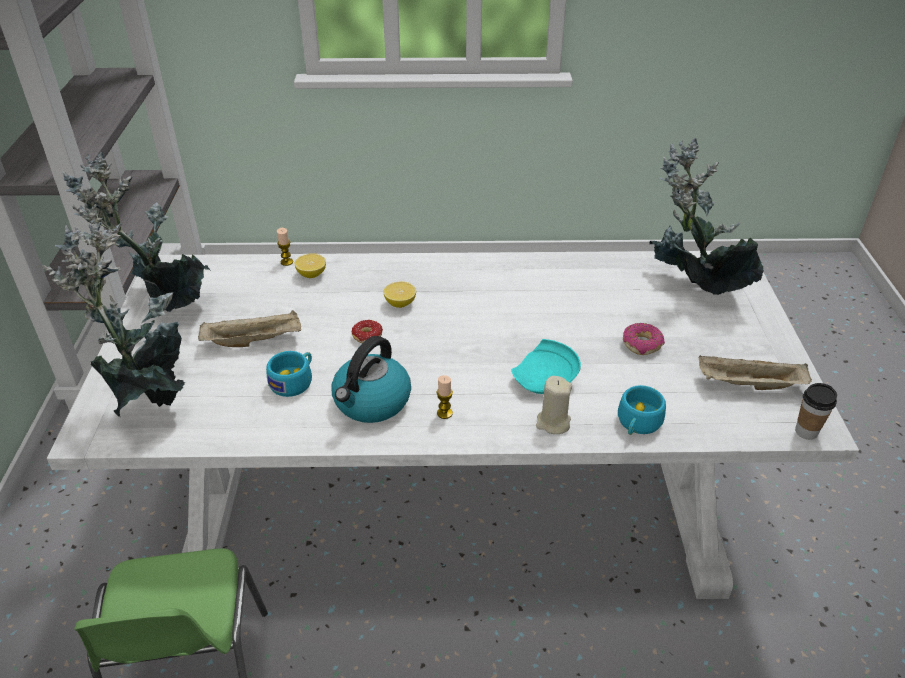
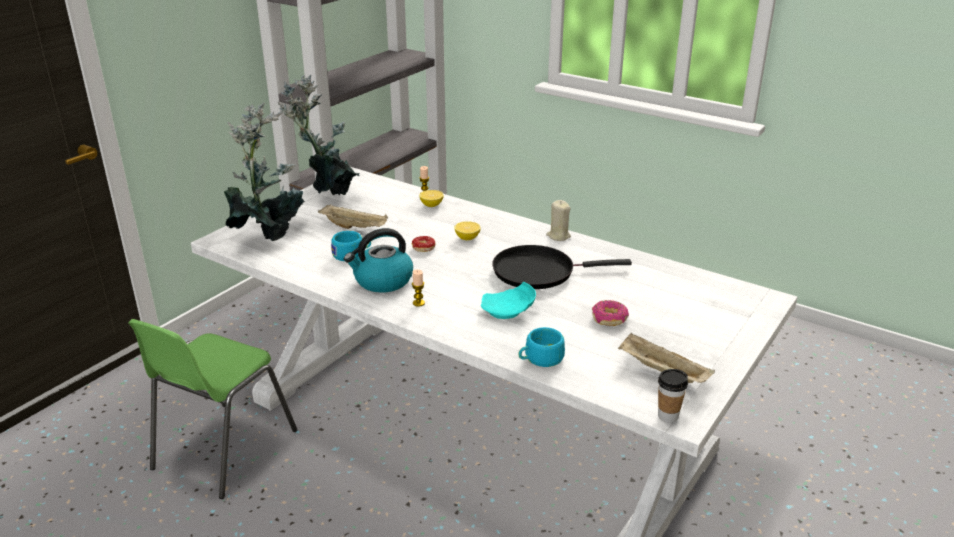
camera: 35 degrees right, 10 degrees down
(519, 316) = (539, 272): none -> black frying pan
(553, 423) = (481, 335): beige candle -> beige candle (558, 236)
(689, 290) = (698, 302): potted plant -> none

